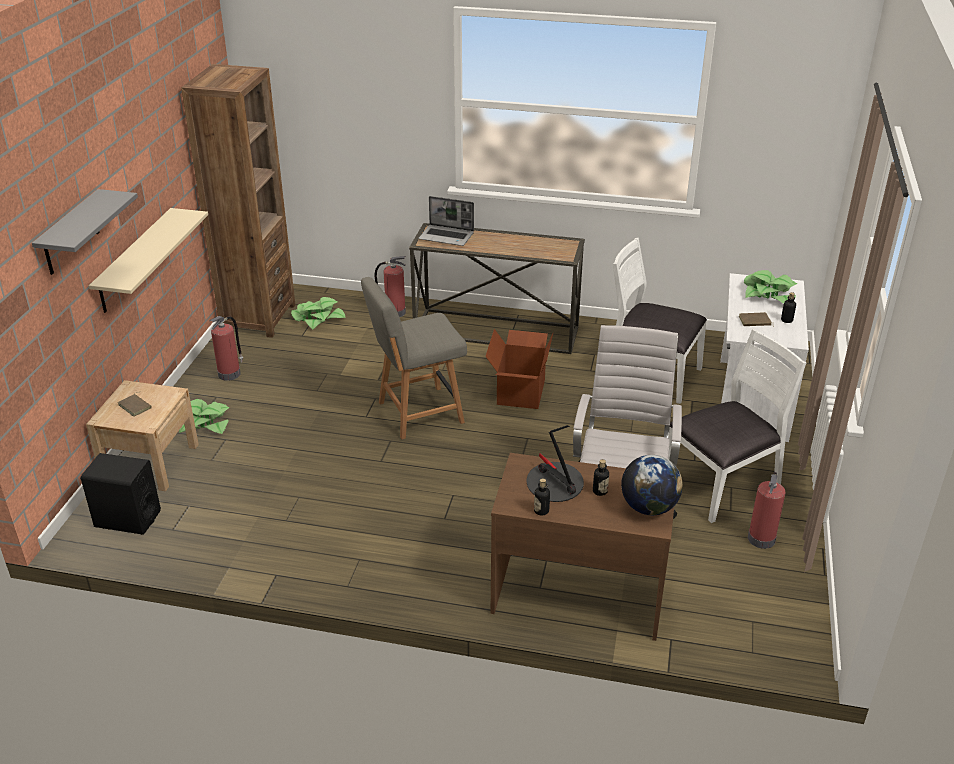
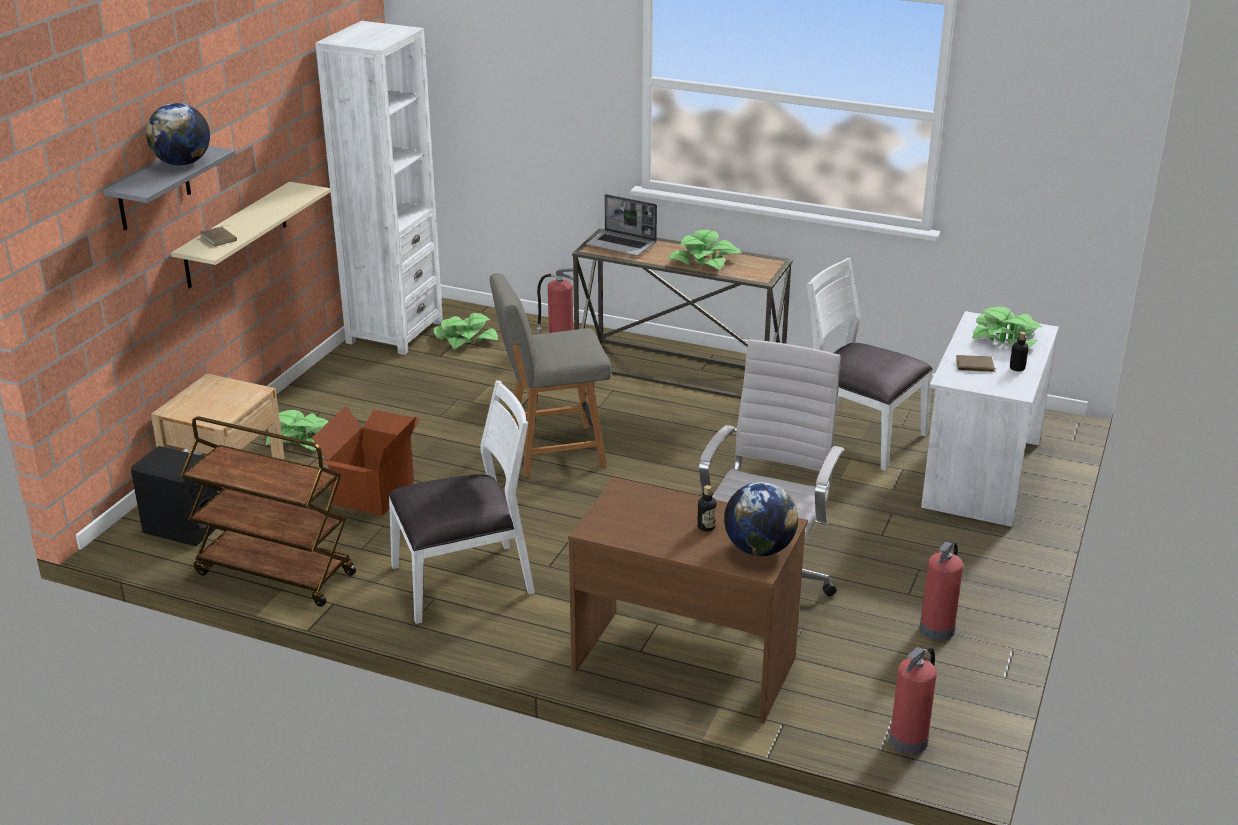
camera: 10 degrees right, 5 degrees down
(95, 210) = (182, 163): none -> globe
(136, 406) = (211, 401): brown book -> brown book (220, 238)
(218, 553) = (274, 574): none -> brown cart
(230, 373) = (343, 389): fire extinguisher -> fire extinguisher (909, 739)
(258, 317) = (394, 332): brown bookcase -> white bookcase
(517, 246) = (704, 261): none -> potted plant
(519, 392) = (686, 439): cardboard box -> cardboard box (372, 492)
(541, 511) = (628, 539): bottle -> none
(554, 484) = (654, 514): table lamp -> none
(722, 483) = (908, 564): white chair -> white chair (464, 581)

